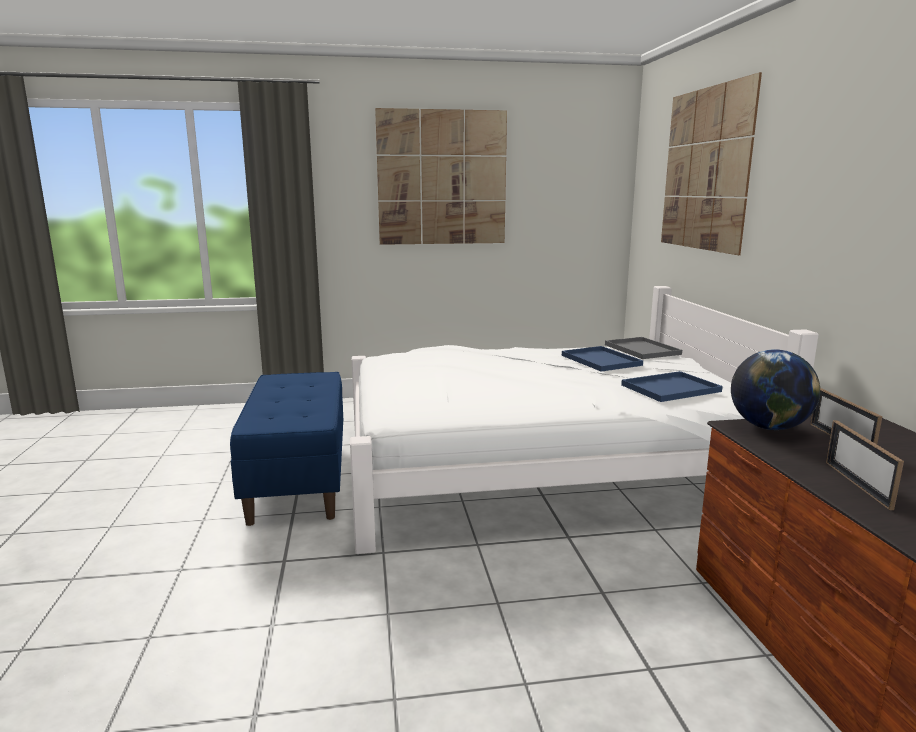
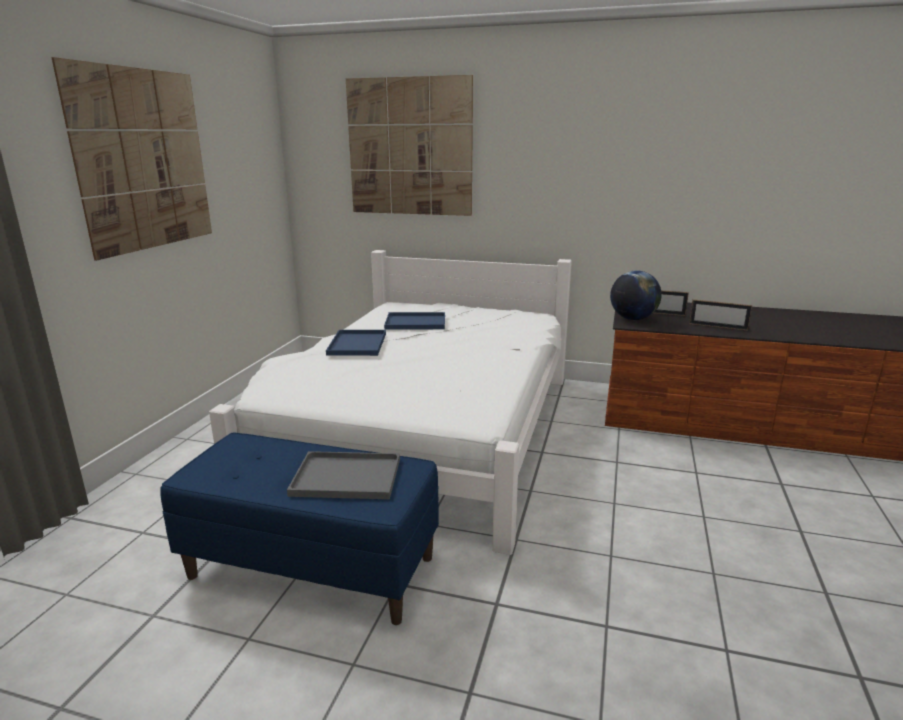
camera: 65 degrees left, 5 degrees up
(640, 349) = (401, 307): grey tray -> grey tray (344, 477)
(670, 389) = (505, 323): blue tray -> blue tray (358, 344)

